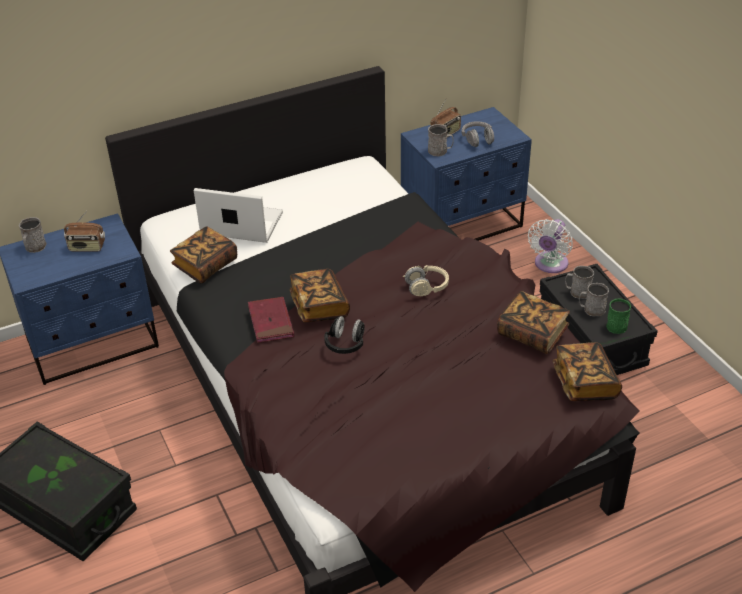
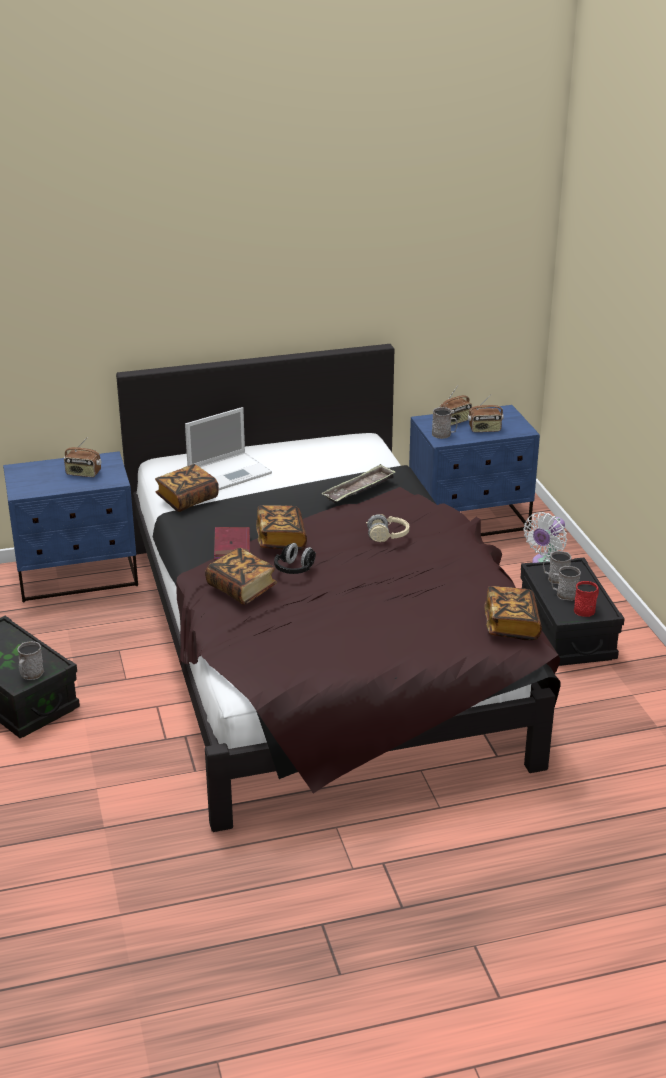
camera: 10 degrees right, 10 degrees down
(34, 248) = (36, 469): grey mug -> grey mug (30, 675)
(240, 224) = (230, 472): laptop -> laptop turned 120 degrees clockwise
(378, 230) = (359, 489): none -> tray
(477, 140) = (485, 429): grey headphones -> radio
(532, 333) = (475, 582): book -> book (241, 588)
(618, 325) = (586, 609): green mug -> red mug

